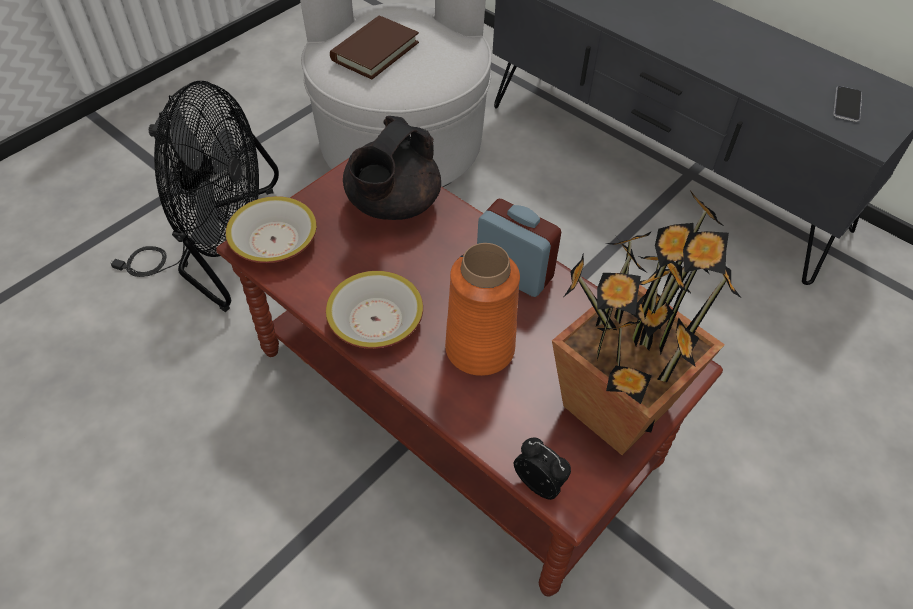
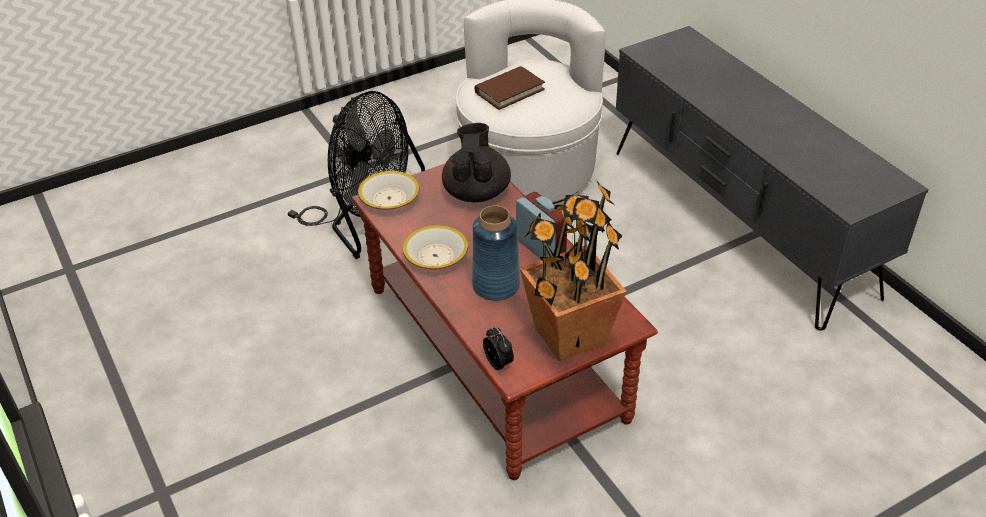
camera: 20 degrees right, 10 degrees down
(392, 205) = (476, 192): black teapot -> black teapot turned 135 degrees clockwise
(480, 349) = (496, 286): orange vase -> blue vase
(847, 105) = (846, 181): phone -> none

